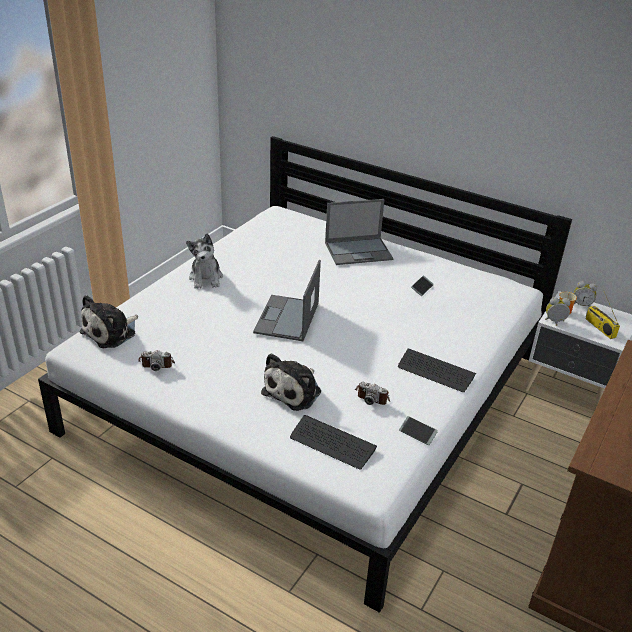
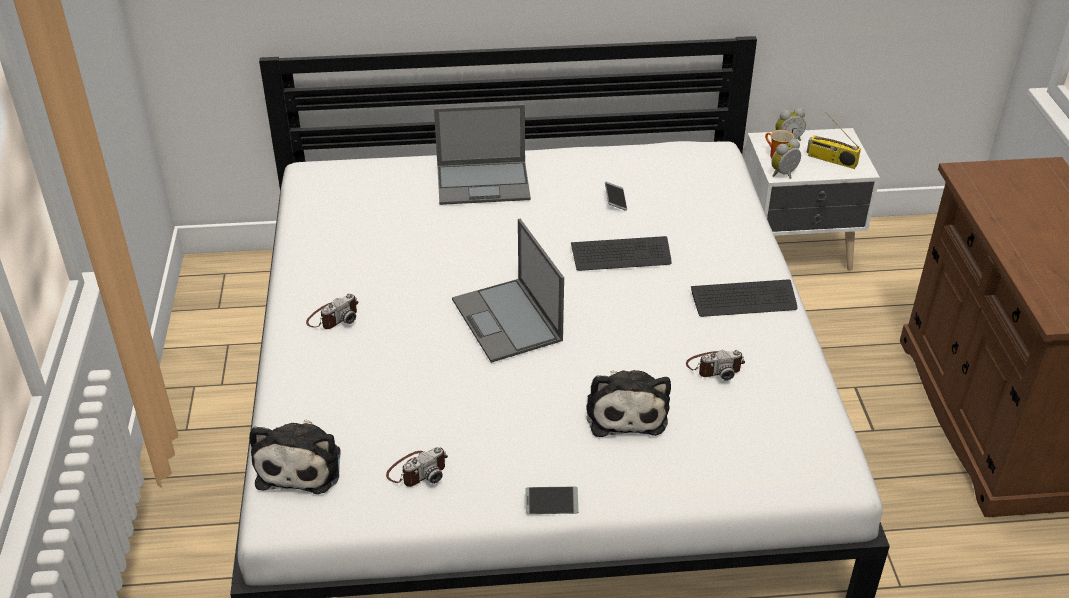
camera: 35 degrees left, 5 degrees up
(206, 278) = (333, 317): plush toy -> camera
(332, 443) = (740, 450): keyboard -> keyboard (621, 255)
(359, 251) = (484, 183): laptop -> laptop turned 45 degrees clockwise
(417, 433) = (807, 385): phone -> phone (551, 504)

